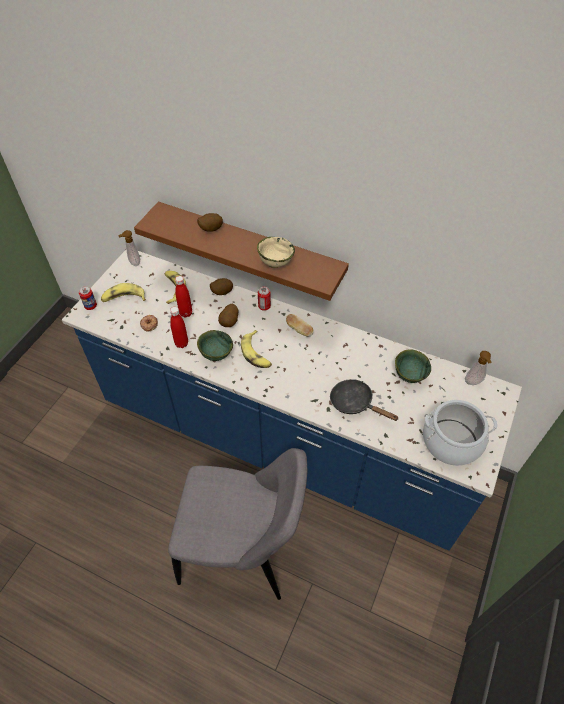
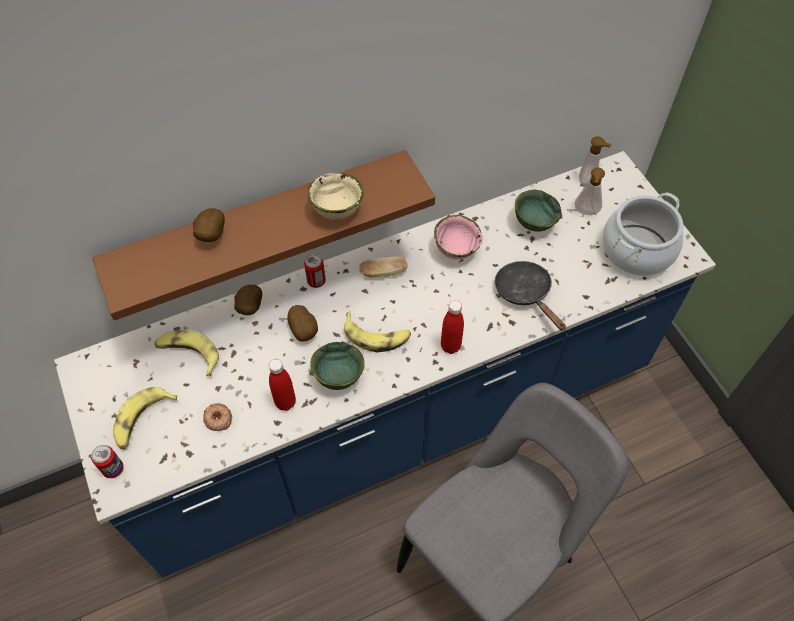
camera: 50 degrees left, 5 degrees up
(134, 263) = (92, 370): soap dispenser -> soap dispenser (585, 212)
(186, 313) = (242, 366): red bottle -> red bottle (450, 346)
(349, 351) = (456, 249): none -> pink bowl
(355, 403) = (525, 293): black frying pan -> black frying pan turned 75 degrees clockwise

